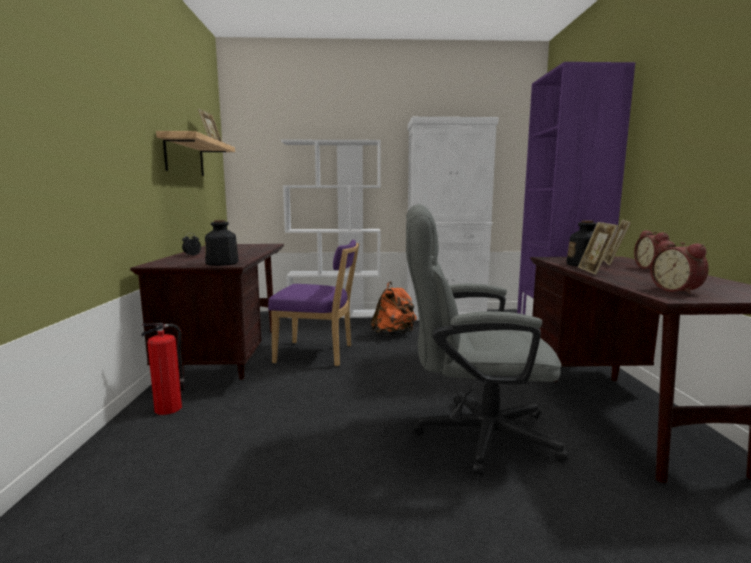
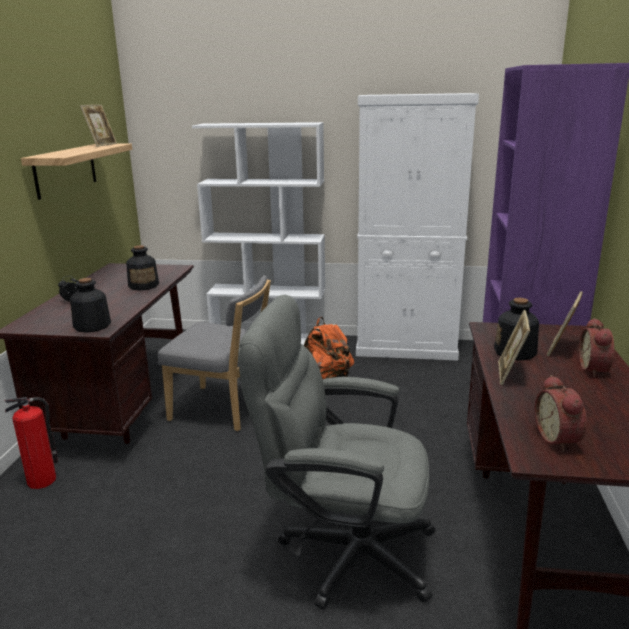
camera: 10 degrees right, 10 degrees up
(251, 250) = (144, 286): none -> bottle
(318, 354) = (223, 409): purple chair -> grey chair

